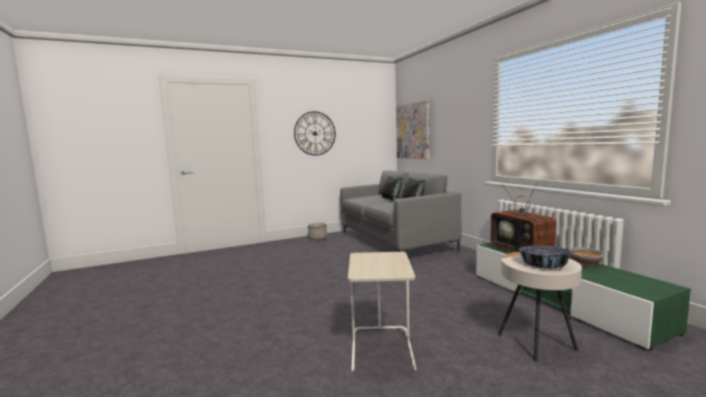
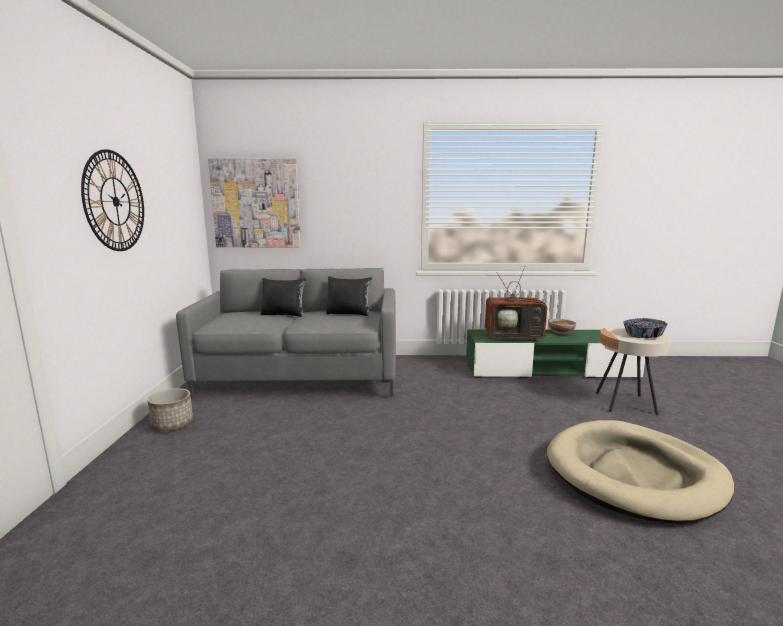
camera: 65 degrees left, 5 degrees up
(382, 348) = (634, 474): beige side table -> beige dog bed

